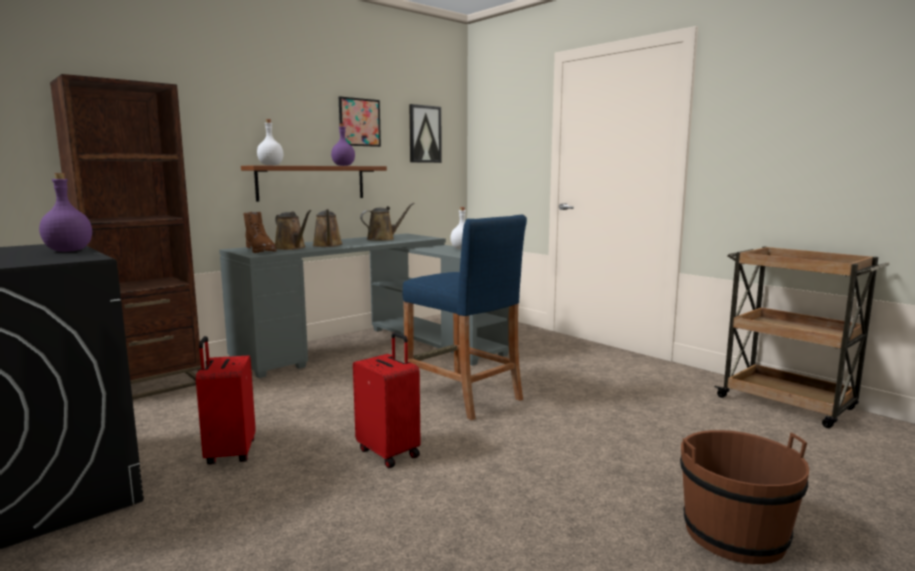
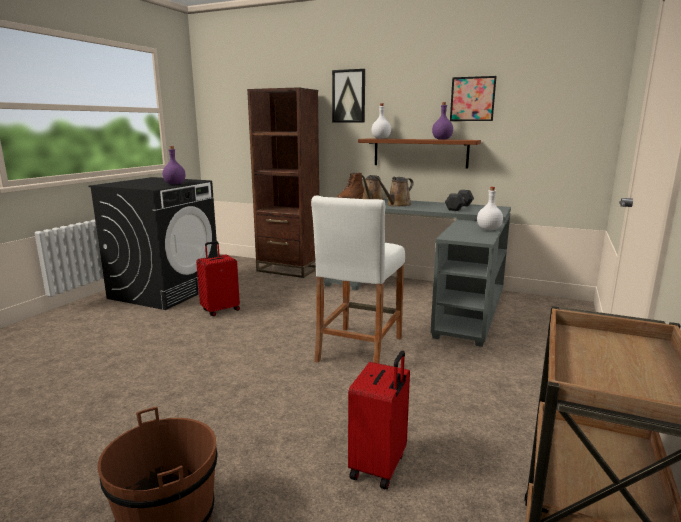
camera: 65 degrees right, 5 degrees up
(383, 239) = (459, 207): brown watering can -> grey dumbbell
(389, 452) = (244, 347): red suitcase -> red suitcase (379, 466)
(424, 134) = (554, 106): picture -> picture (349, 96)
(463, 396) = (359, 349): blue stool -> white stool

